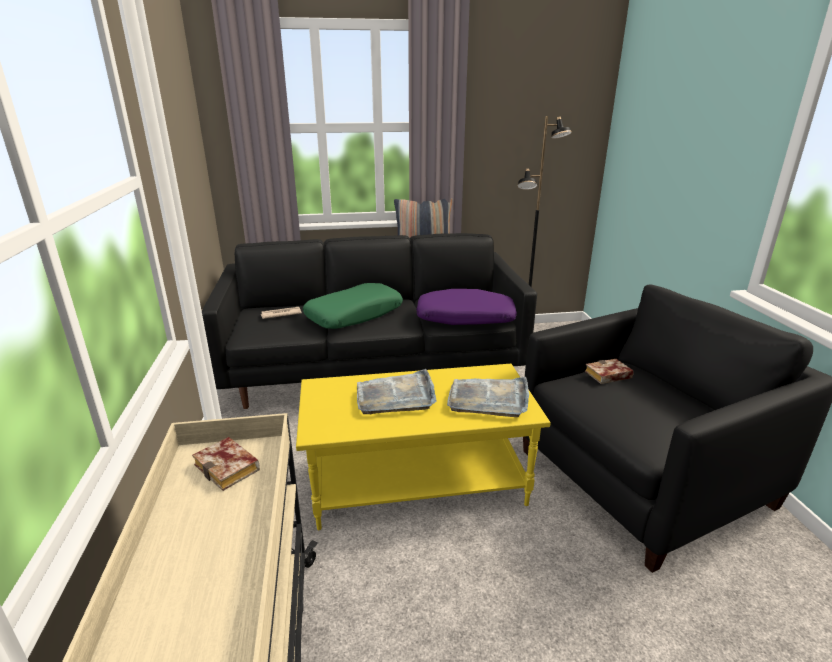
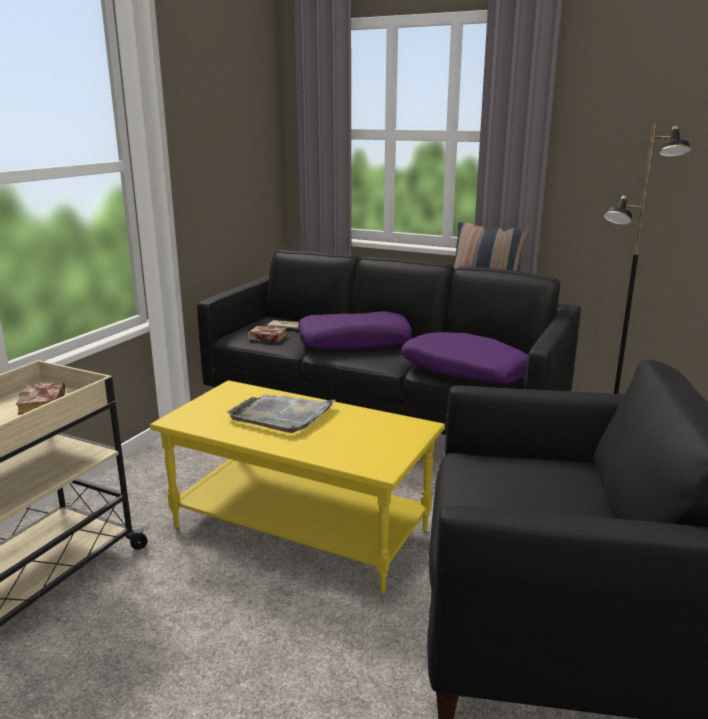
camera: 35 degrees right, 5 degrees down
(354, 315) = (354, 342): green pillow -> purple pillow
(489, 398) = (364, 444): grey tray -> none
(607, 376) = (533, 466): book -> book (266, 338)

